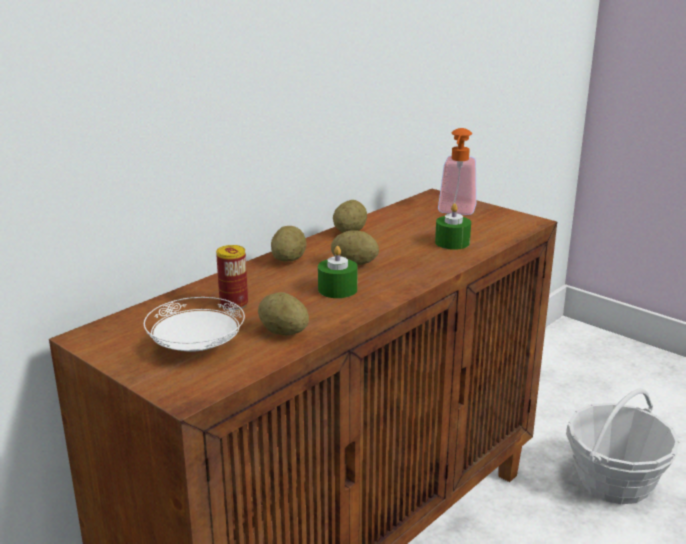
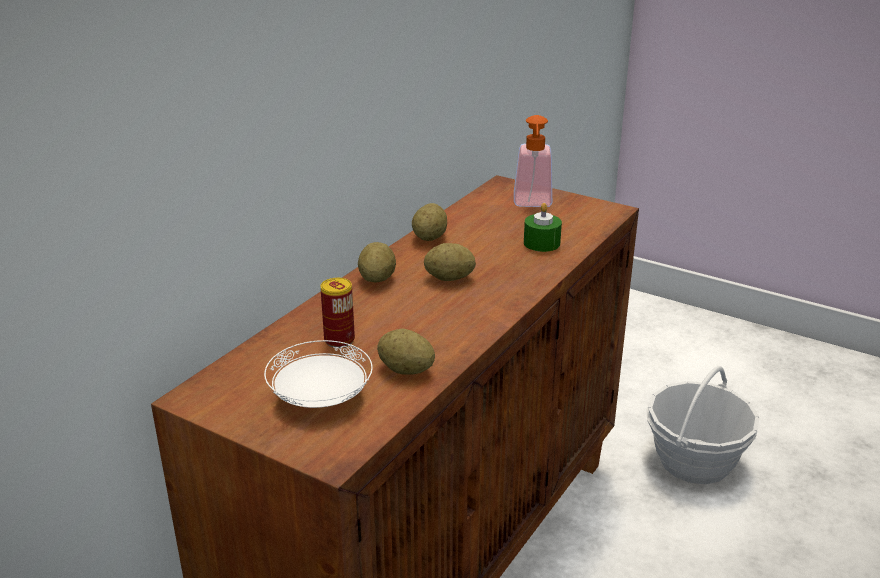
camera: 10 degrees left, 5 degrees up
(337, 289) = (443, 312): green candle -> none

